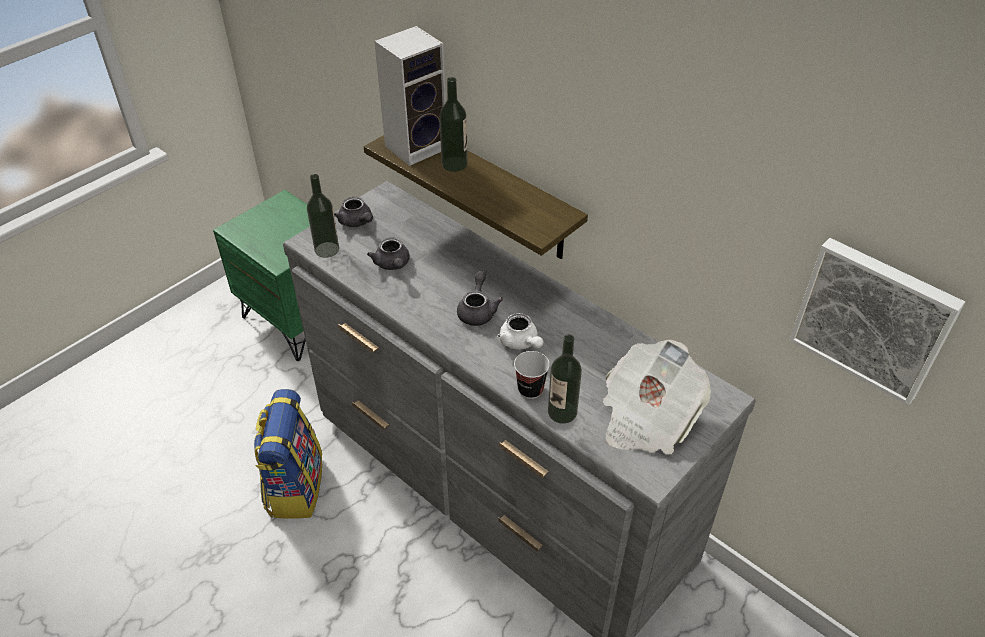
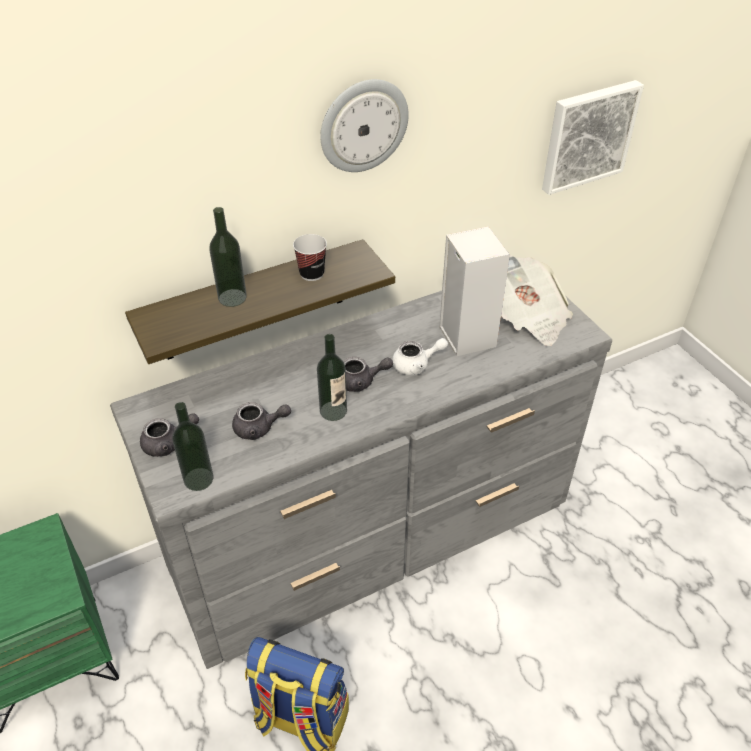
camera: 70 degrees left, 0 degrees up
(417, 146) = (180, 316): speaker -> speaker (465, 335)
(477, 310) = (361, 381): grey teapot -> grey teapot turned 150 degrees clockwise
(530, 389) = (474, 374): cup -> cup (312, 274)
(562, 412) = (506, 362): bottle -> bottle (333, 411)
(601, 101) = (363, 125): none -> wall clock

